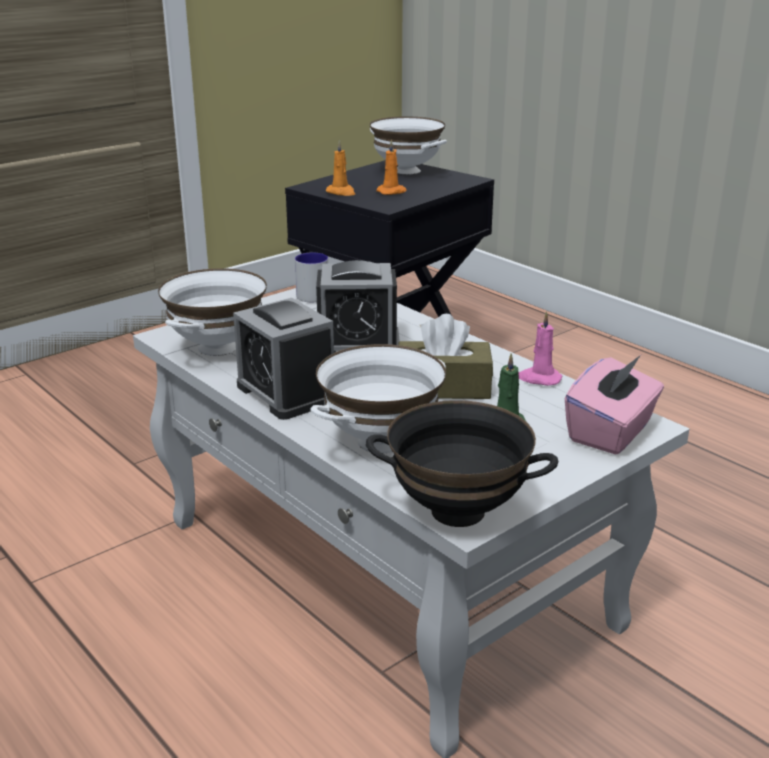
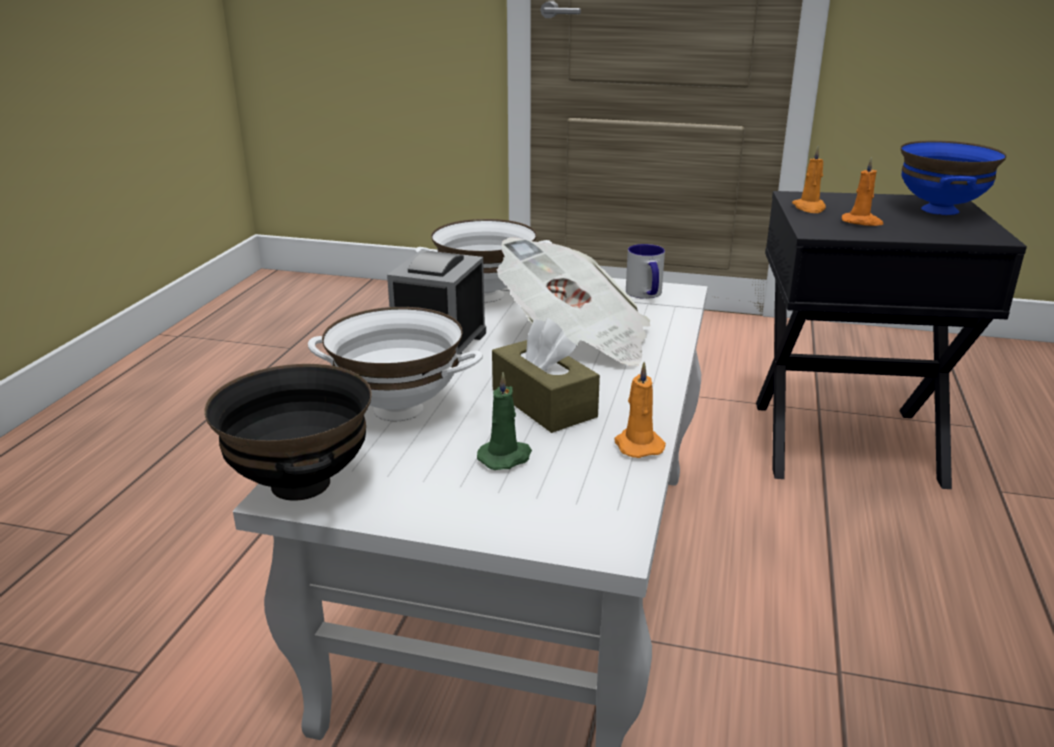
camera: 55 degrees right, 0 degrees up
(357, 344) = (576, 339): alarm clock -> newspaper
(407, 171) = (941, 210): white bowl -> blue bowl
(539, 378) = (637, 445): pink candle -> orange candle
(611, 432) = (563, 524): pink tissue box -> none

